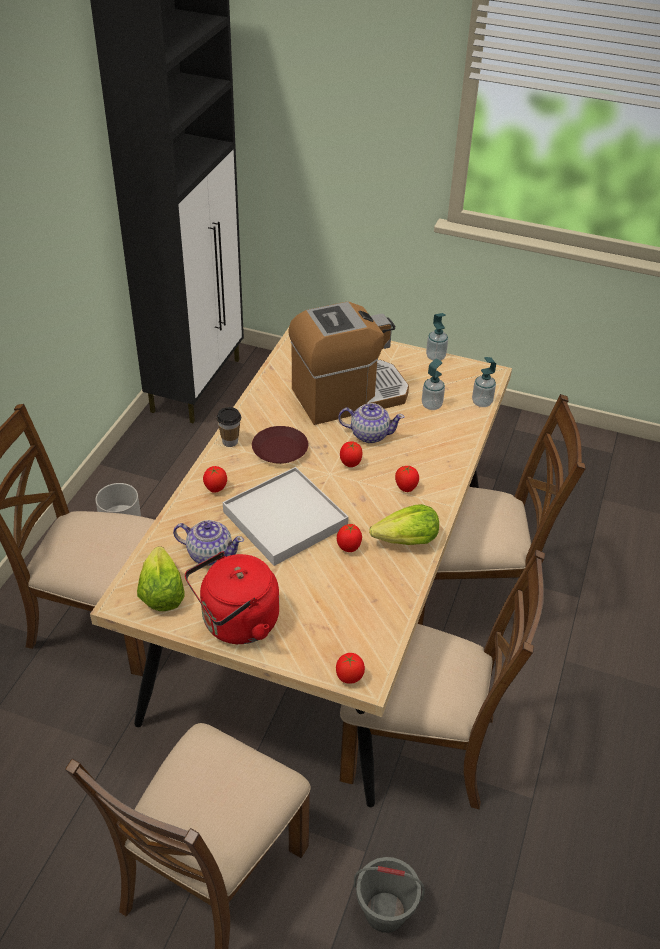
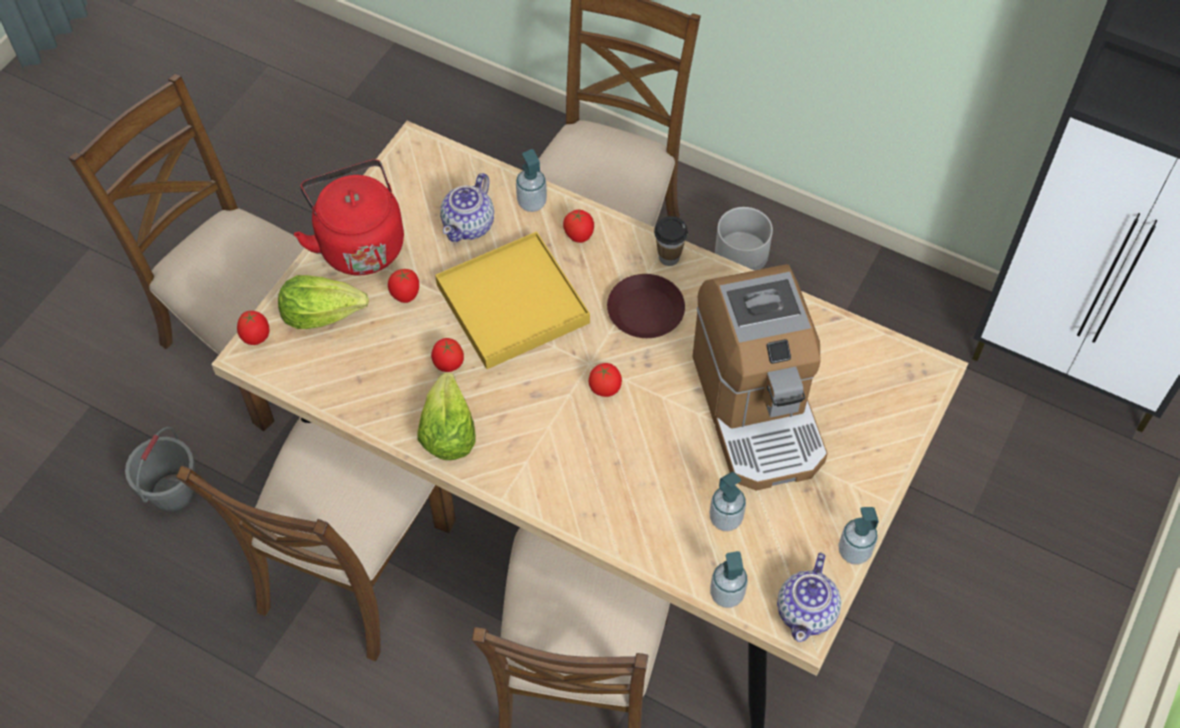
camera: 100 degrees right, 15 degrees up
(161, 592) = (420, 179): lettuce -> lettuce (322, 313)
(183, 519) = (532, 203): none -> soap dispenser
(284, 519) = (512, 303): white tray -> yellow tray
(369, 434) = (665, 422): teapot -> teapot (807, 611)
(406, 488) = (545, 449): tomato -> tomato (406, 296)

